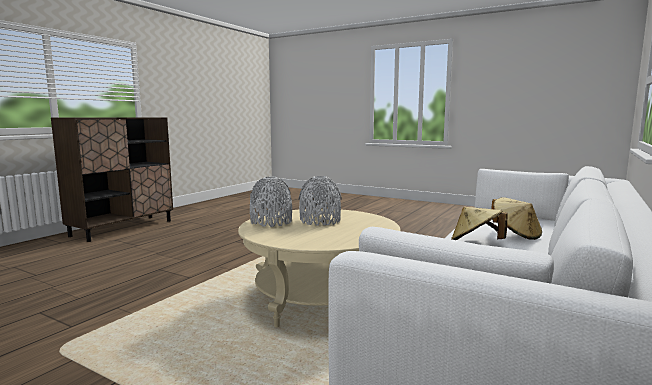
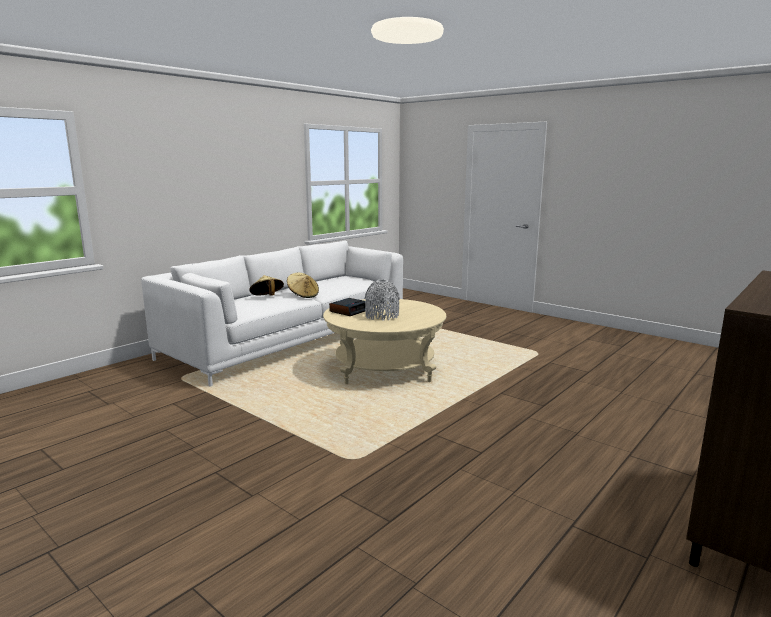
camera: 170 degrees left, 5 degrees up
(271, 222) = (421, 317): grey vase -> none
(367, 225) = (348, 311): none -> alarm clock

